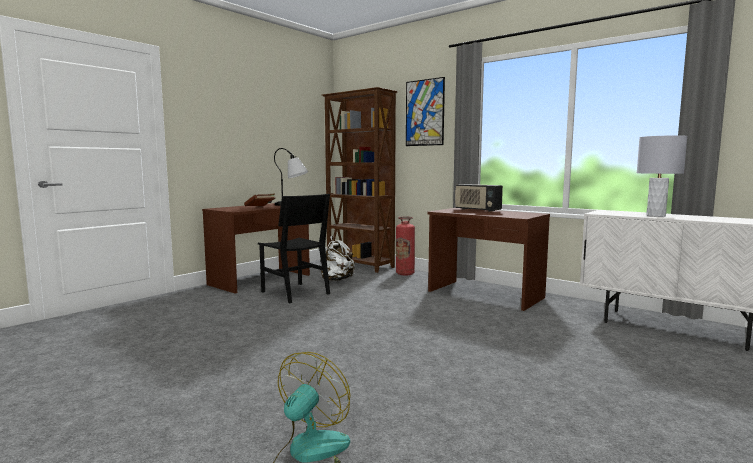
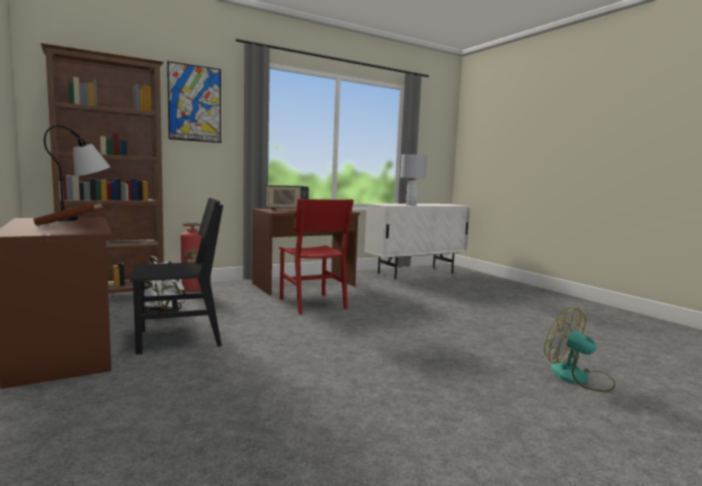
camera: 70 degrees left, 0 degrees up
(425, 306) = (312, 303): none -> red chair

